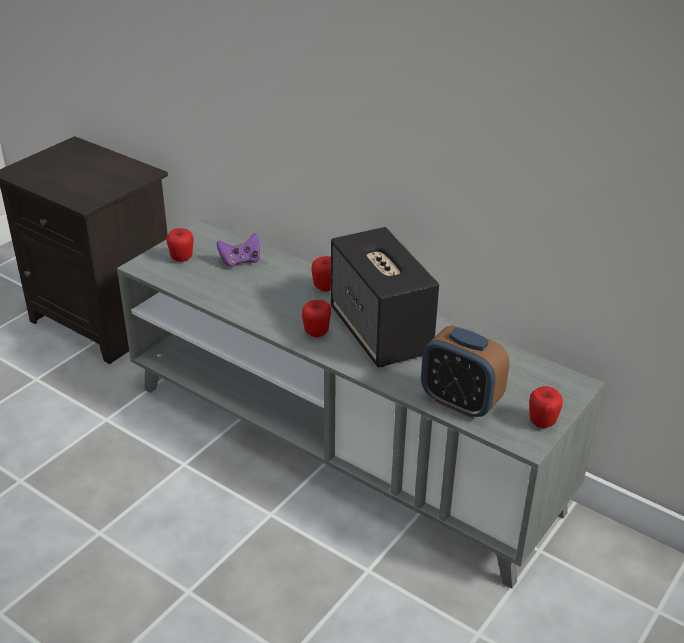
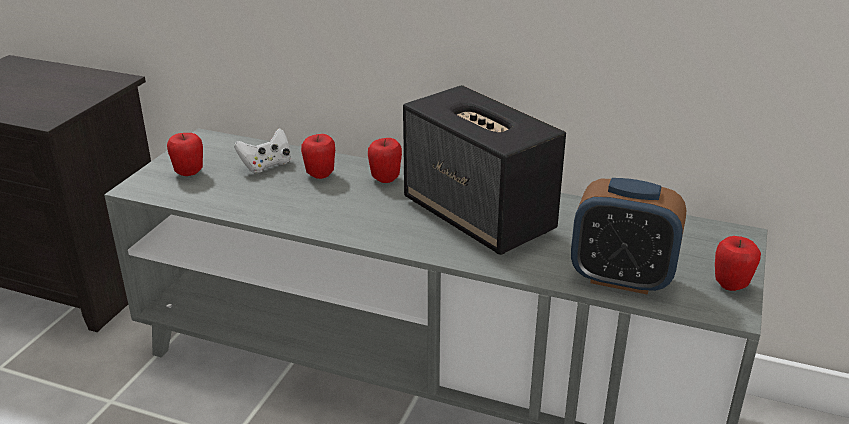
camera: 15 degrees left, 5 degrees down
(240, 261) = (266, 165): purple game controller -> white game controller
(316, 333) = (400, 229): apple -> apple (320, 174)

